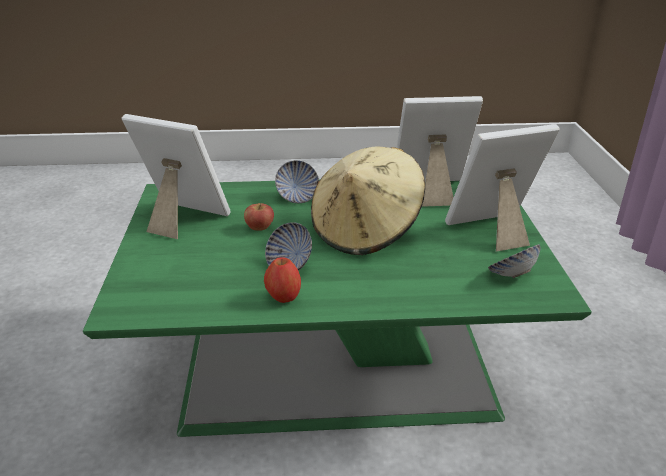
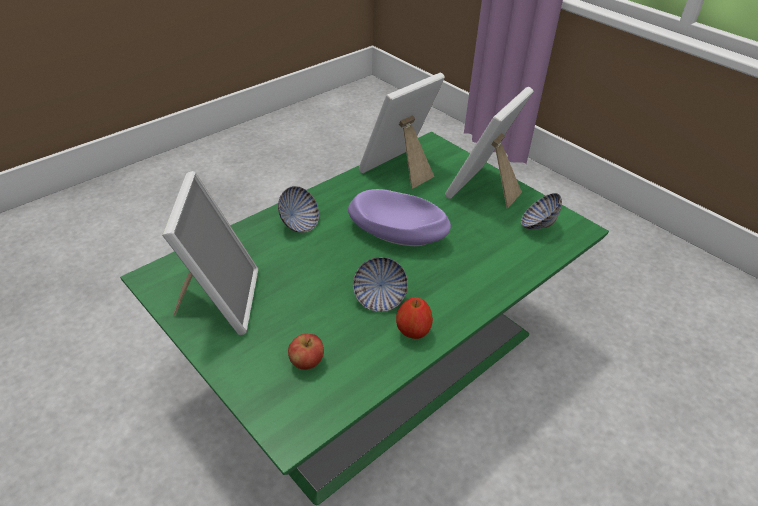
camera: 40 degrees left, 10 degrees up
(182, 219) = (219, 300): picture frame -> picture frame turned 105 degrees clockwise
(259, 228) = (306, 273): apple -> apple (306, 362)
(366, 231) = (398, 233): beige hat -> purple bowl

